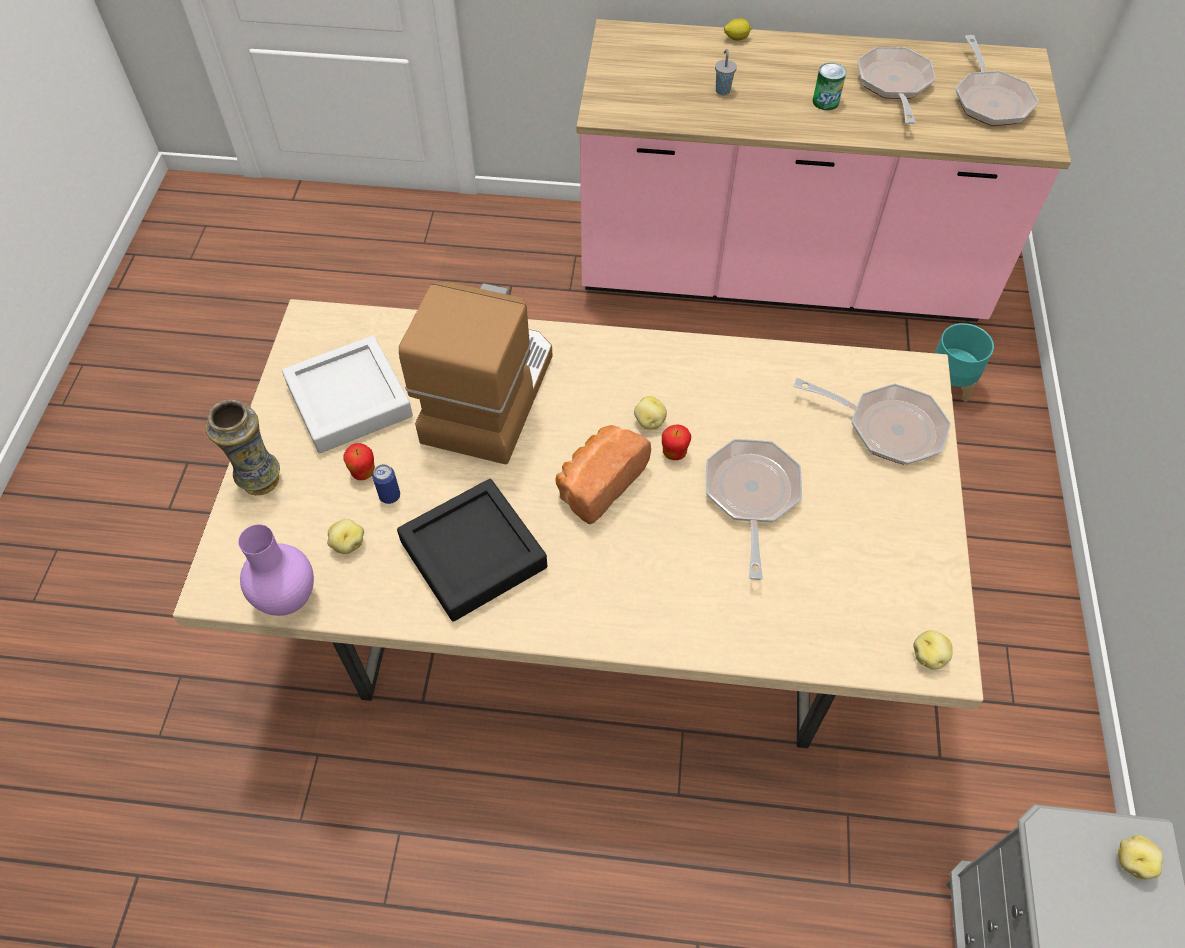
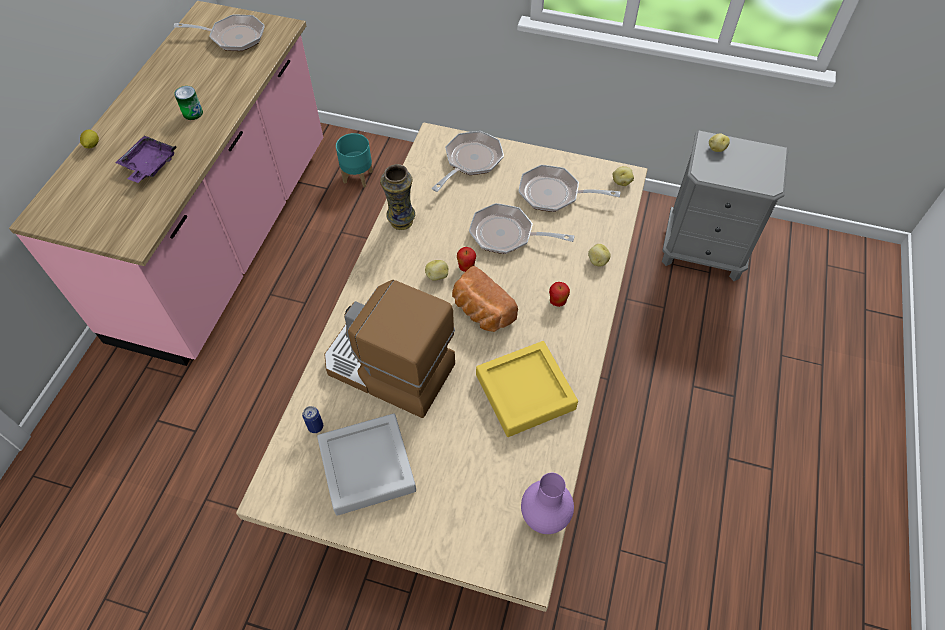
camera: 80 degrees left, 0 degrees up
(260, 480) = (432, 538): vase -> vase (401, 222)
(347, 543) = (503, 474): potato -> potato (597, 261)
(363, 472) = (441, 459): apple -> apple (557, 301)
(390, 496) = (466, 442): can -> can (315, 426)
(473, 554) = (525, 392): black tray -> yellow tray
(722, 90) = (149, 165): grey cup -> purple tray
(894, 85) = (194, 76): frying pan -> frying pan (554, 194)

